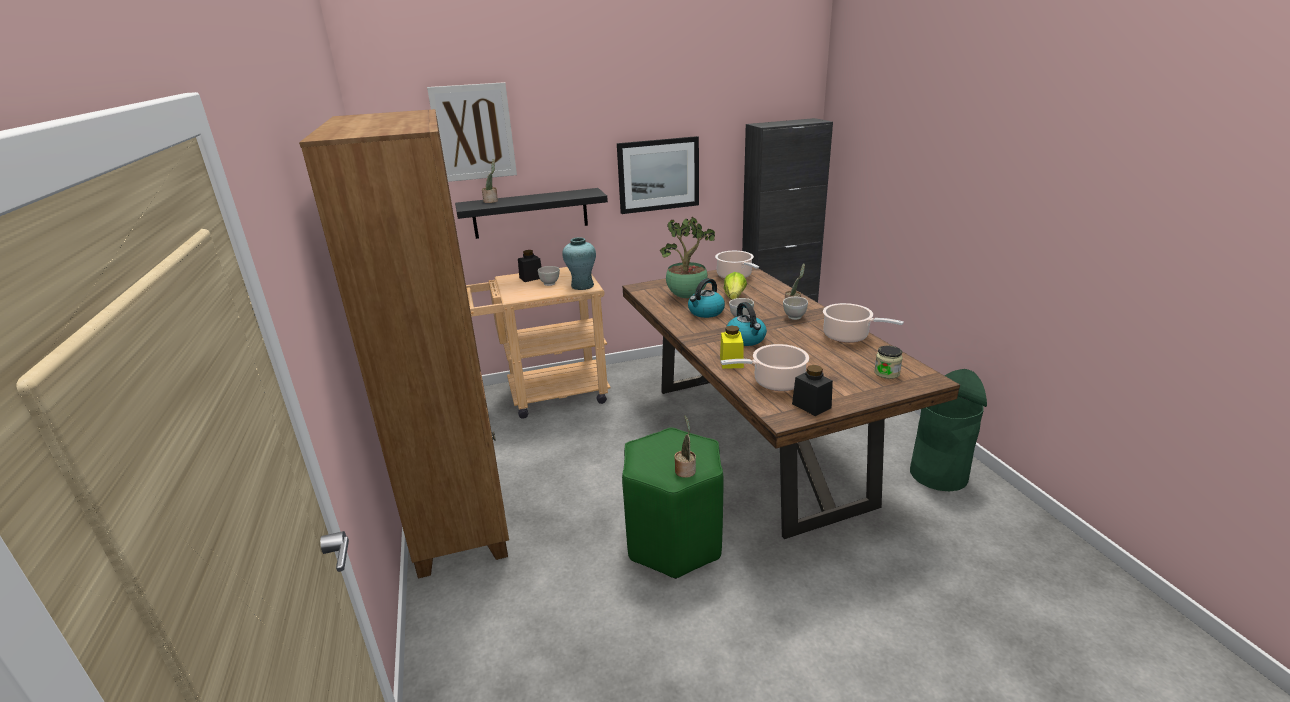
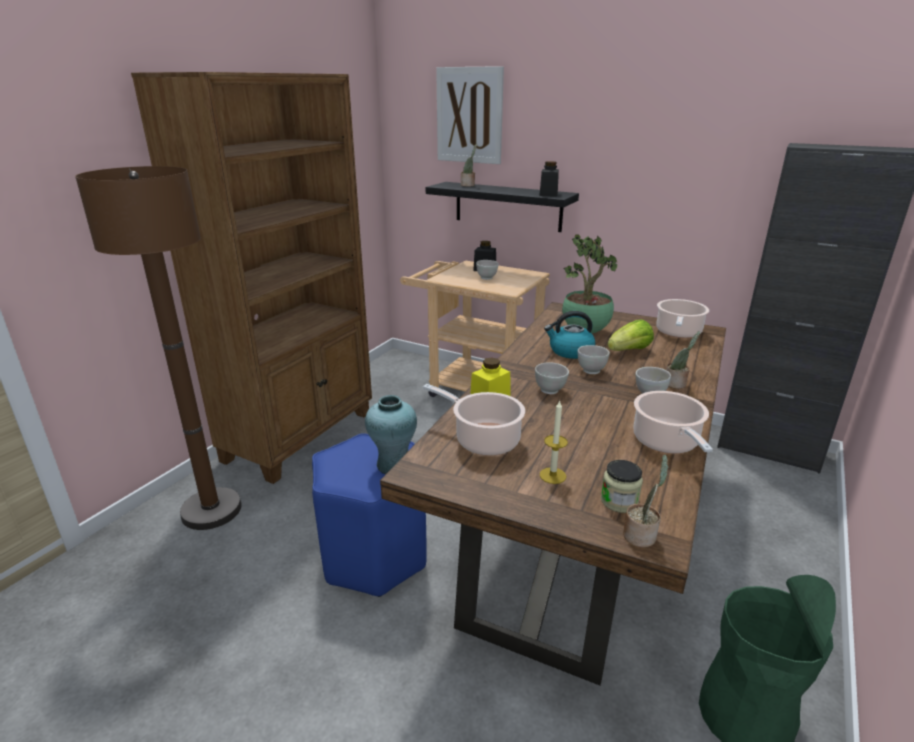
camera: 45 degrees right, 0 degrees up
(489, 611) = (211, 510): none -> brown floor lamp
(582, 286) = (505, 288): turquoise vase -> turquoise vase (393, 465)
(658, 175) = (652, 191): picture -> none
(673, 541) = (374, 555): green stool -> blue stool
(685, 470) = (350, 479): potted plant -> potted plant (641, 535)
(746, 339) = (550, 390): kettle -> white bowl
(811, 406) = (463, 479): black jar -> black jar (548, 194)
(841, 379) = (552, 475): none -> candle

